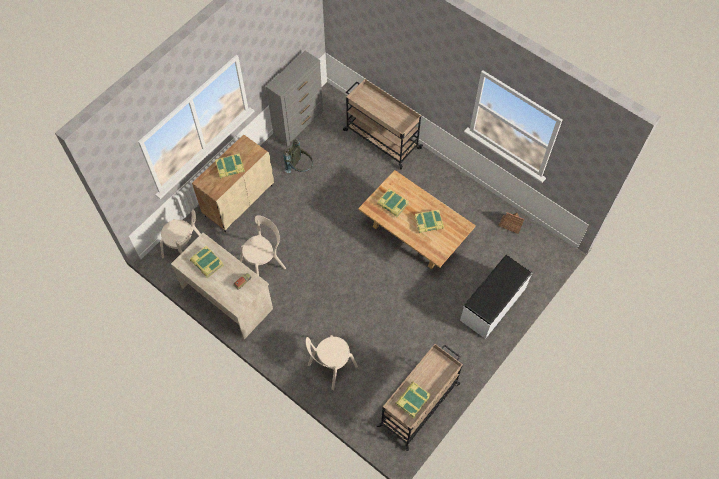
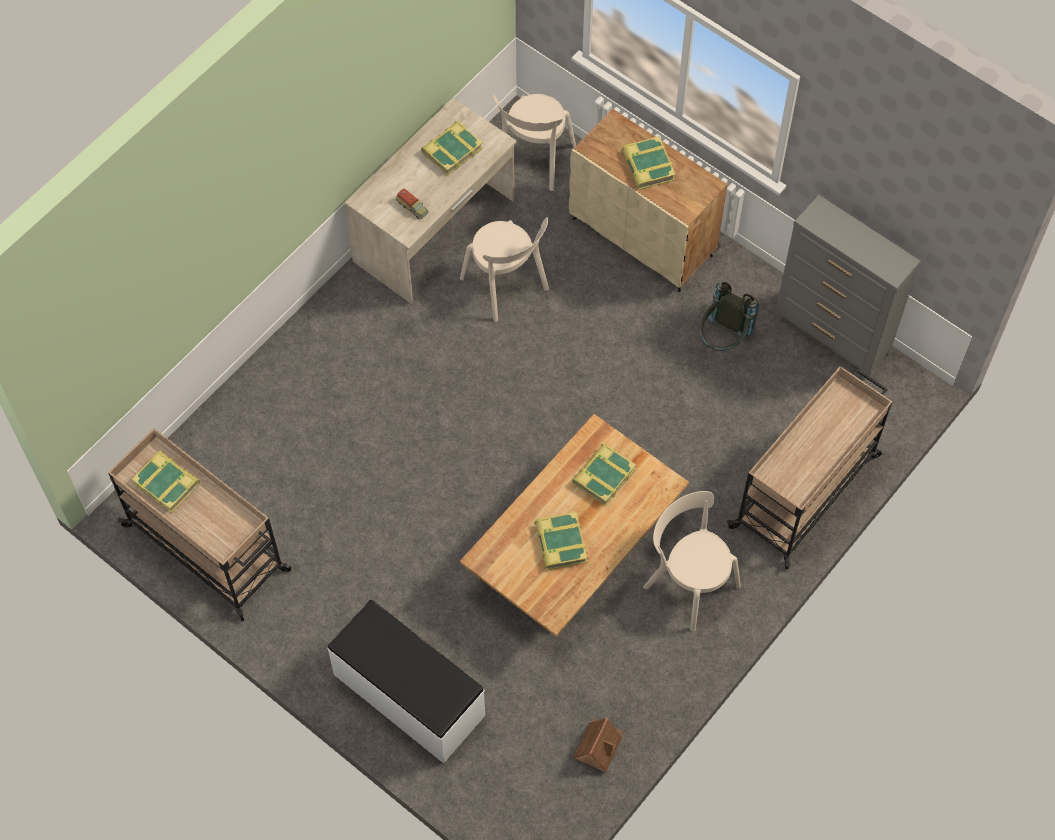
camera: 90 degrees right, 0 degrees up
(331, 367) = (290, 400): beige chair -> beige chair (688, 583)

